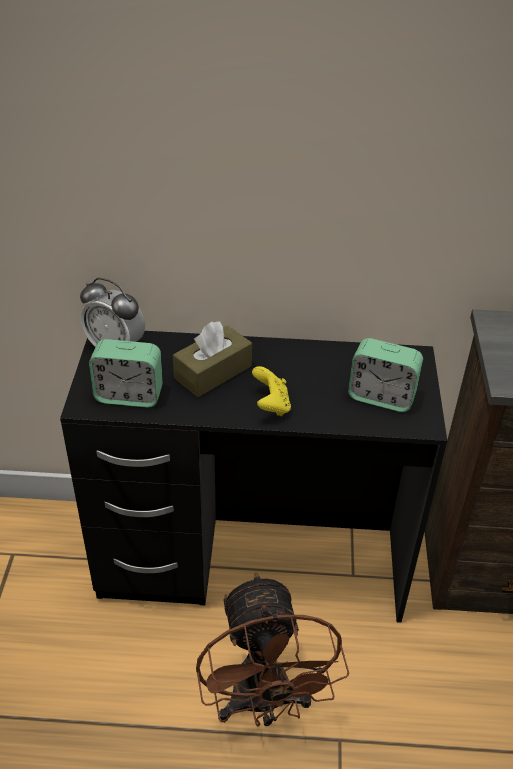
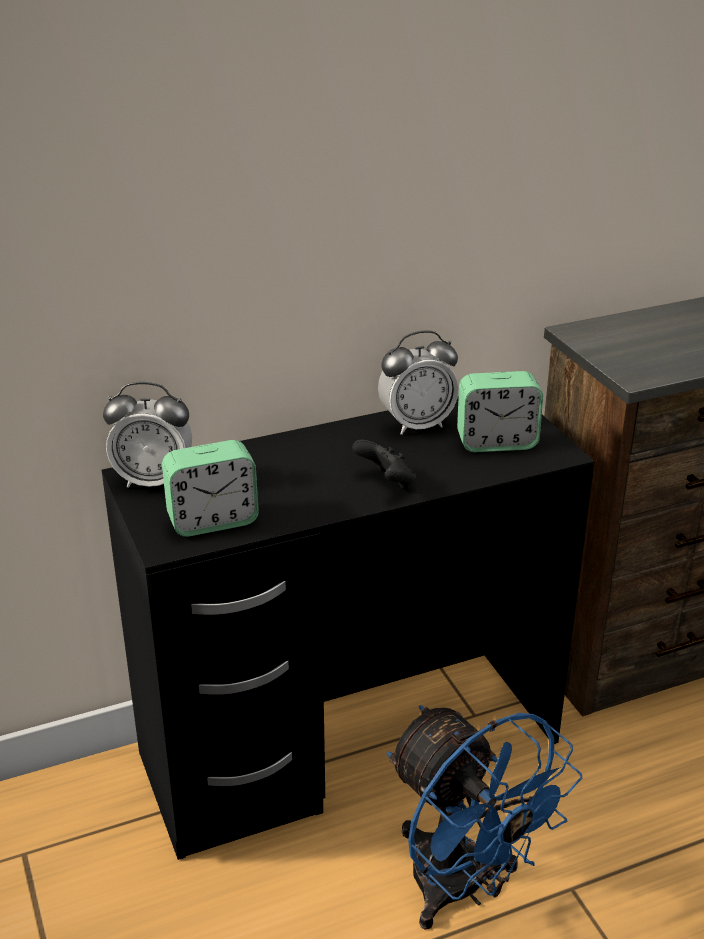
camera: 25 degrees left, 10 degrees down
(213, 372) = (293, 471): brown tissue box -> none
(263, 704) = (463, 889): brown fan -> blue fan
(271, 405) = (386, 483): yellow game controller -> black game controller
(332, 360) = (416, 425): none -> alarm clock

